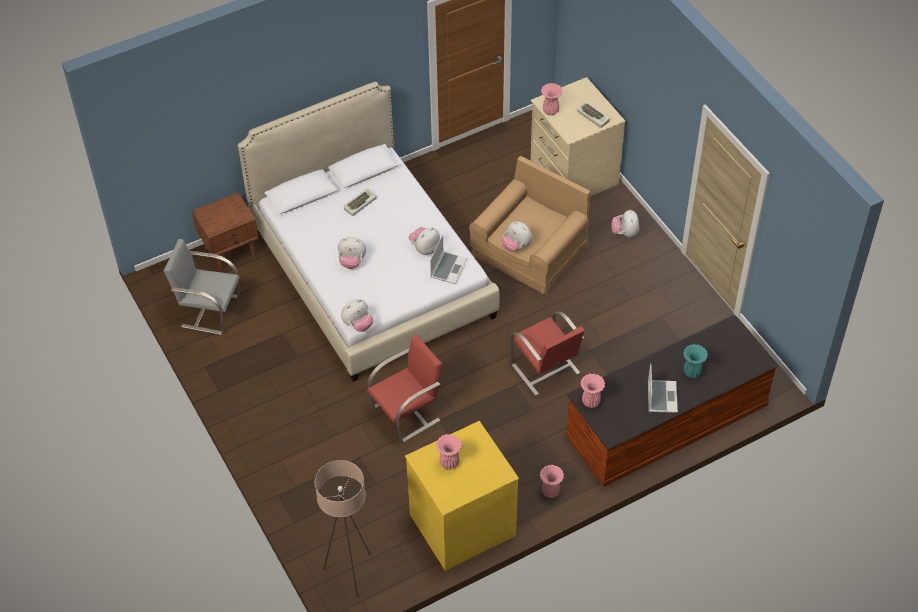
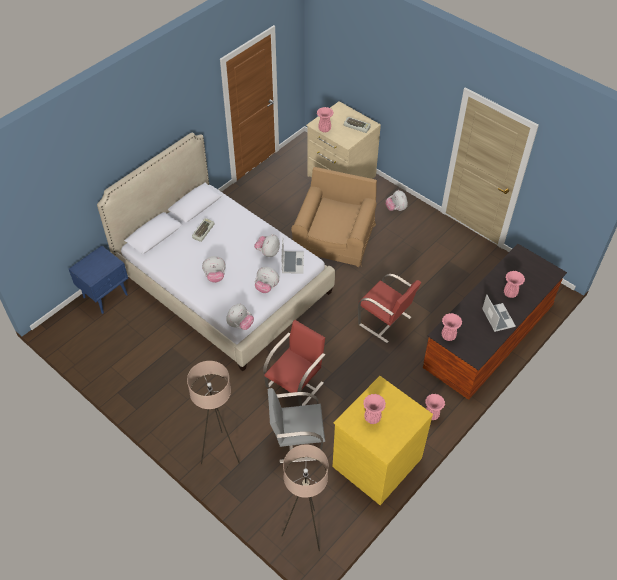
camera: 20 degrees left, 0 degrees up
(209, 310) = (104, 346): grey chair -> grey chair (296, 440)
(231, 253) = (106, 295): brown nightstand -> blue nightstand
(293, 464) = (221, 452): none -> beige floor lamp
(516, 246) = (331, 235): plush toy -> plush toy (266, 287)
(692, 372) = (509, 293): turquoise vase -> pink vase

